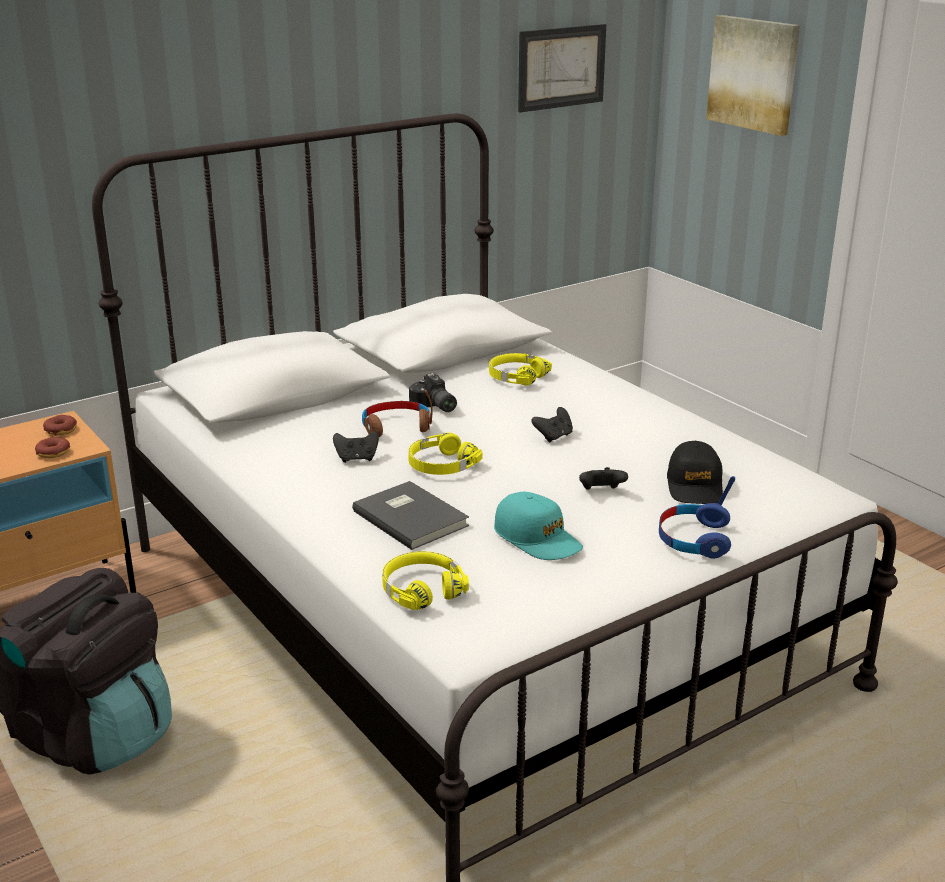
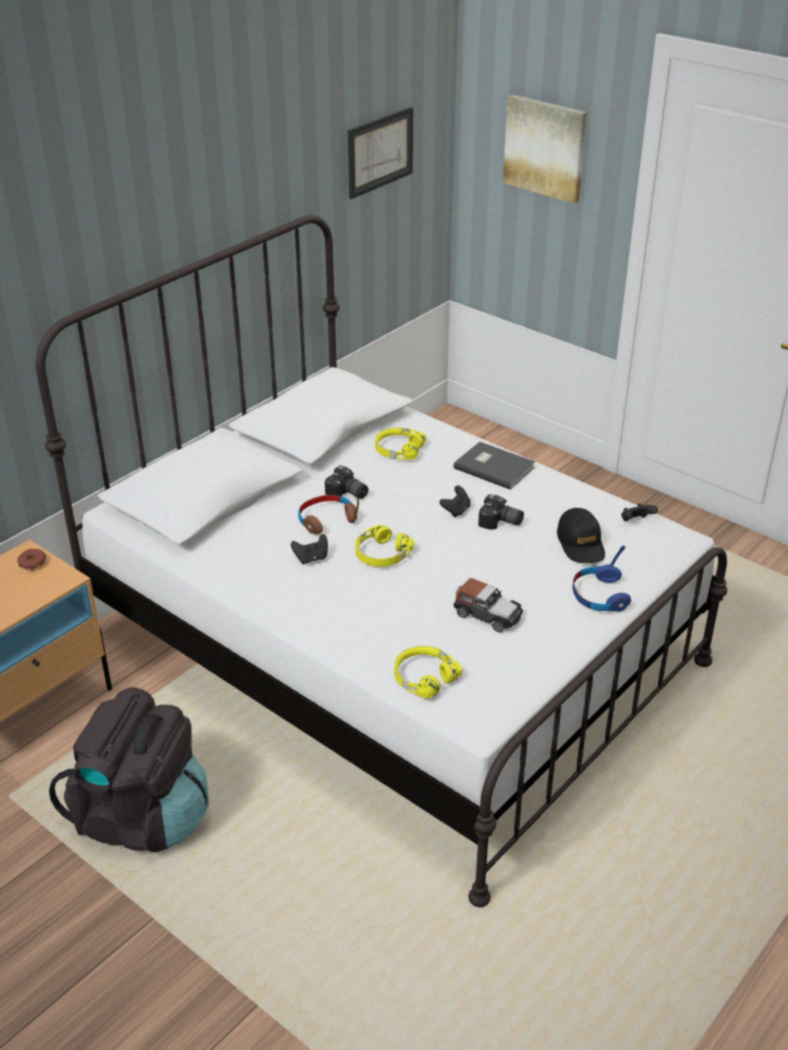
camera: 15 degrees left, 10 degrees up
(53, 453) = (42, 589): donut -> none
(411, 517) = (383, 610): grey book -> grey book (494, 466)
(537, 538) = (487, 615): turquoise cap -> toy car
(601, 492) = (515, 561): black game controller -> black game controller (636, 521)
(602, 454) = (500, 523): none -> camera

